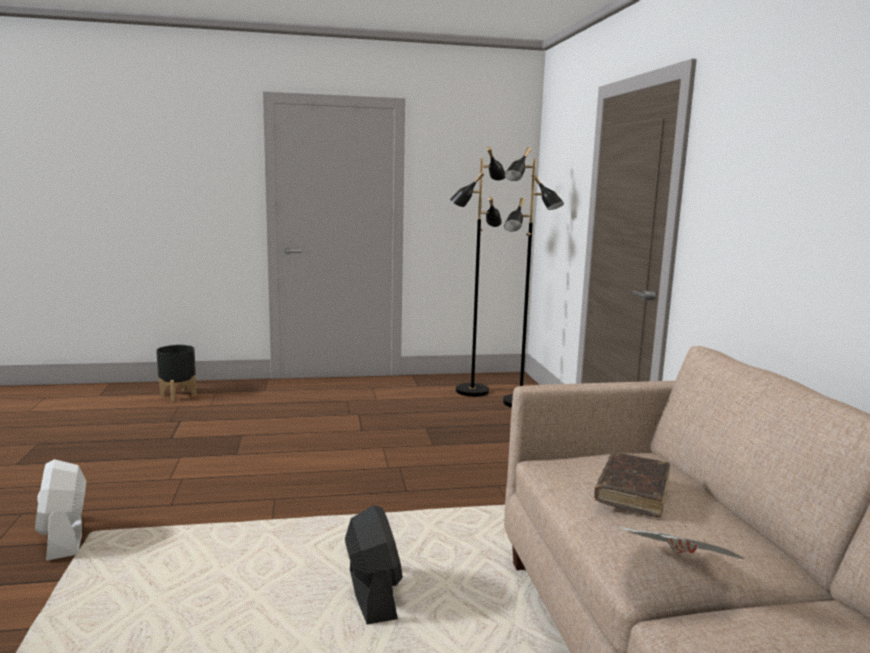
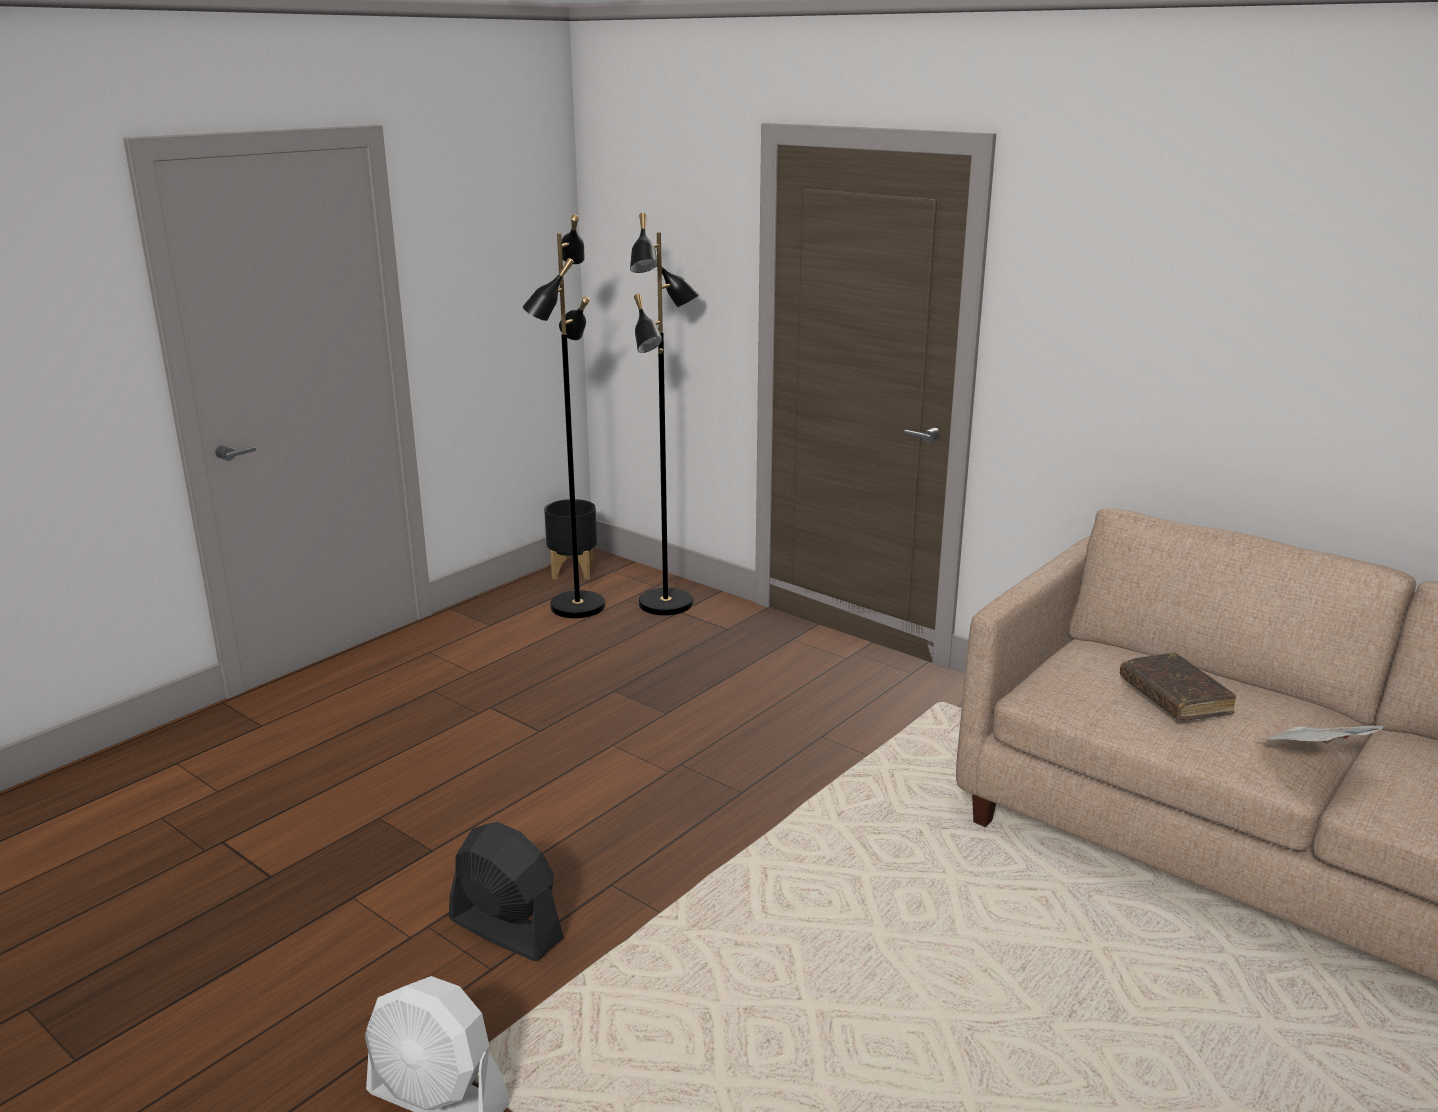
camera: 40 degrees left, 10 degrees up
(178, 395) = (115, 798): black planter -> black planter (573, 572)
(372, 594) = (910, 930): black fan -> black fan (505, 929)

